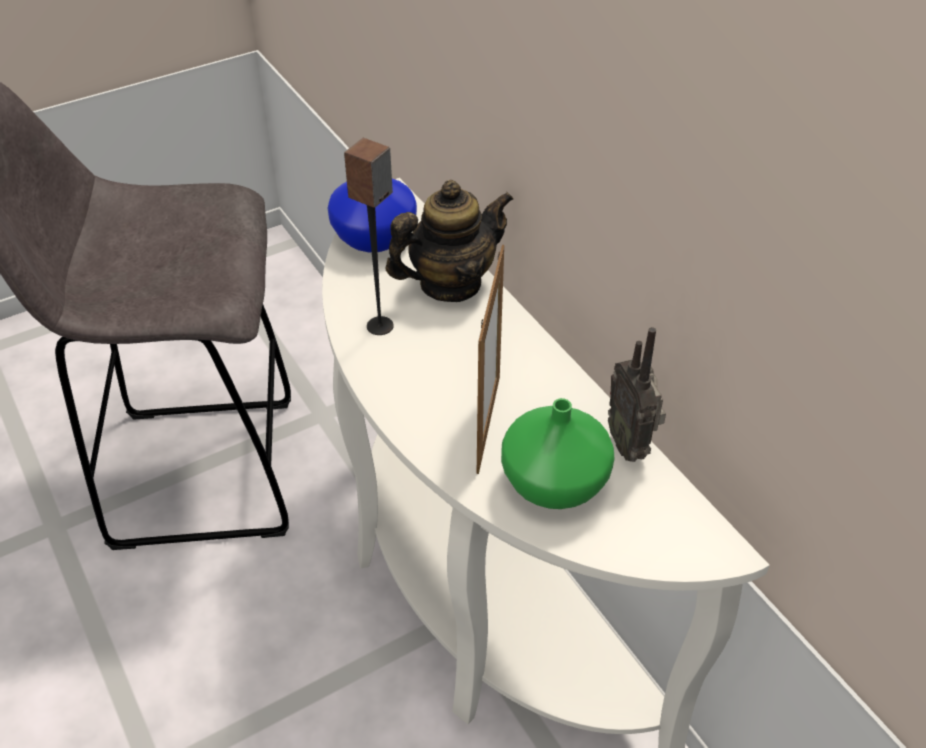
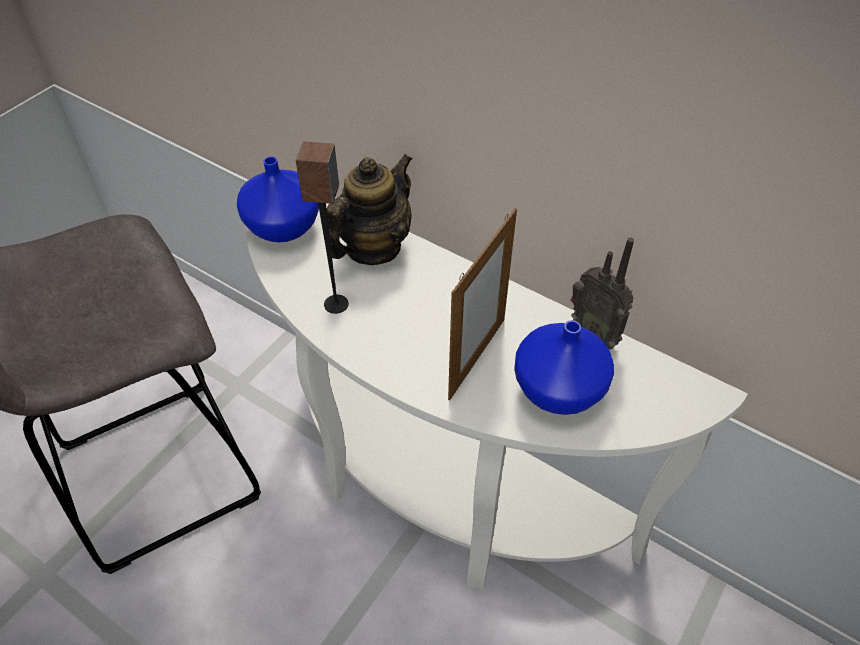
camera: 25 degrees left, 5 degrees up
(488, 423) = (477, 358): picture frame -> picture frame turned 45 degrees clockwise
(556, 484) = (560, 390): green vase -> blue vase

